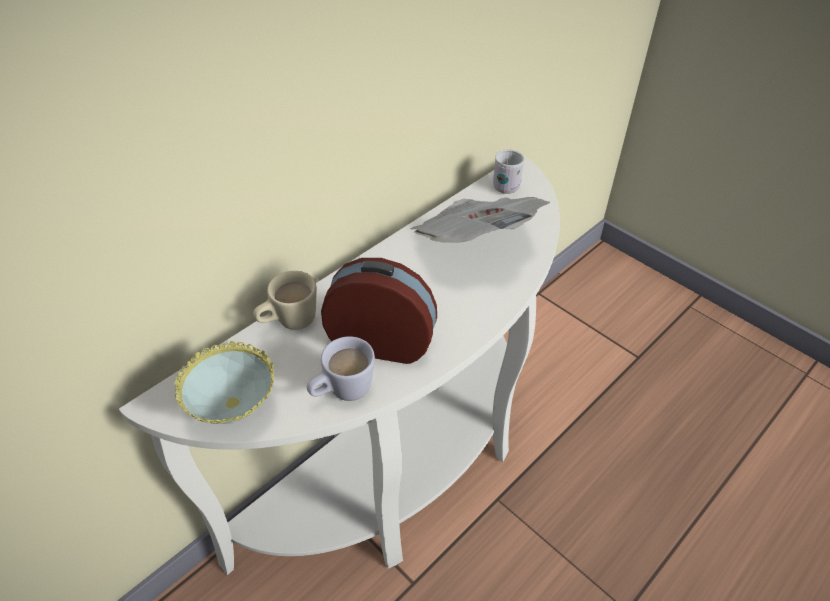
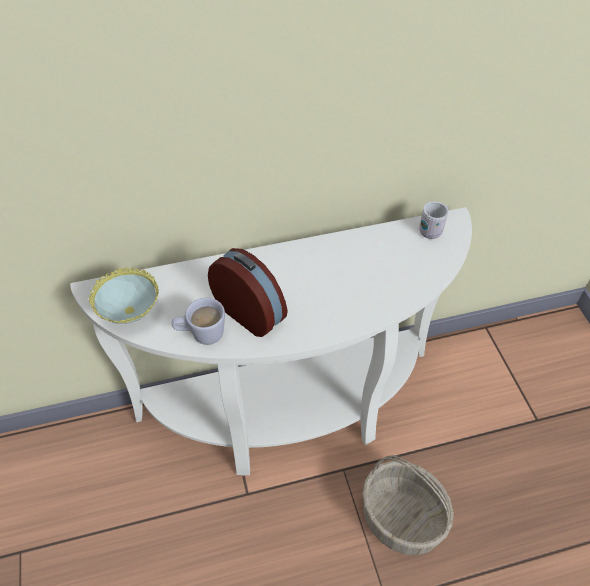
camera: 30 degrees right, 5 degrees up
(289, 322) = (201, 271): beige mug -> none
(474, 243) = (370, 267): newspaper -> none
(586, 516) = (402, 518): none -> basket

